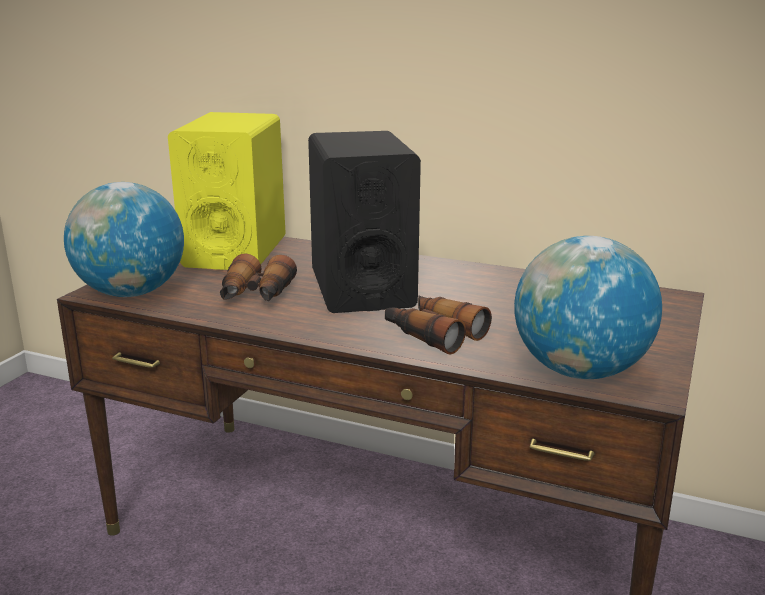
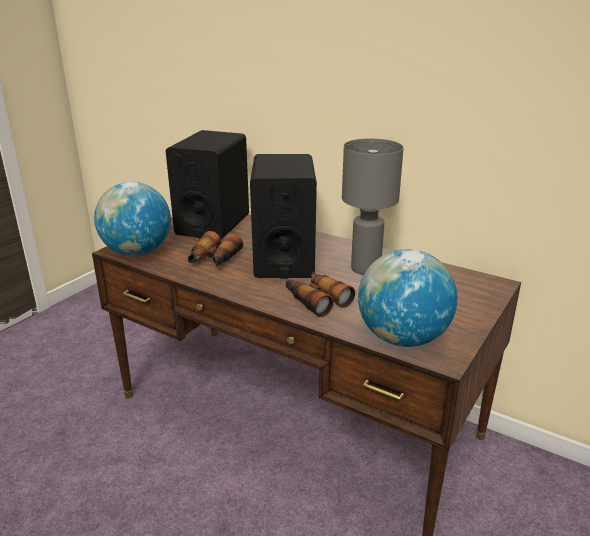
camera: 10 degrees right, 5 degrees up
(235, 251) = (213, 224): yellow speaker -> black speaker
(485, 291) = (365, 268): none -> grey table lamp

